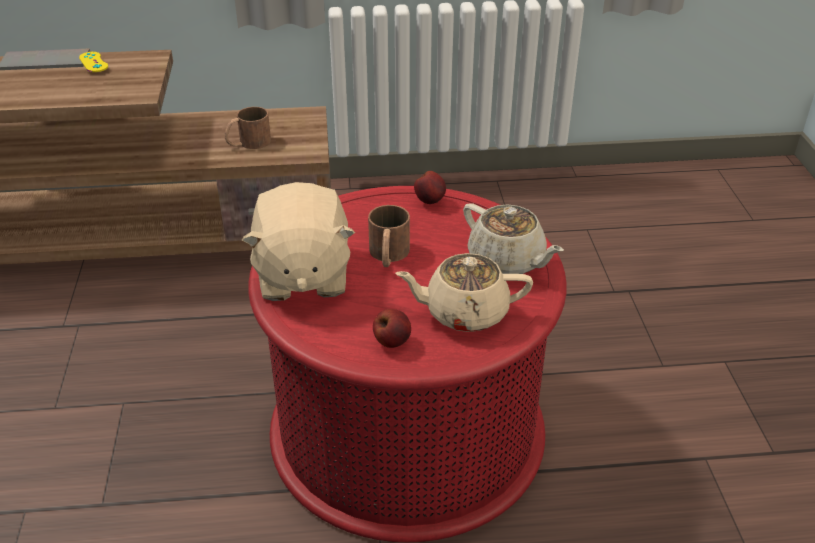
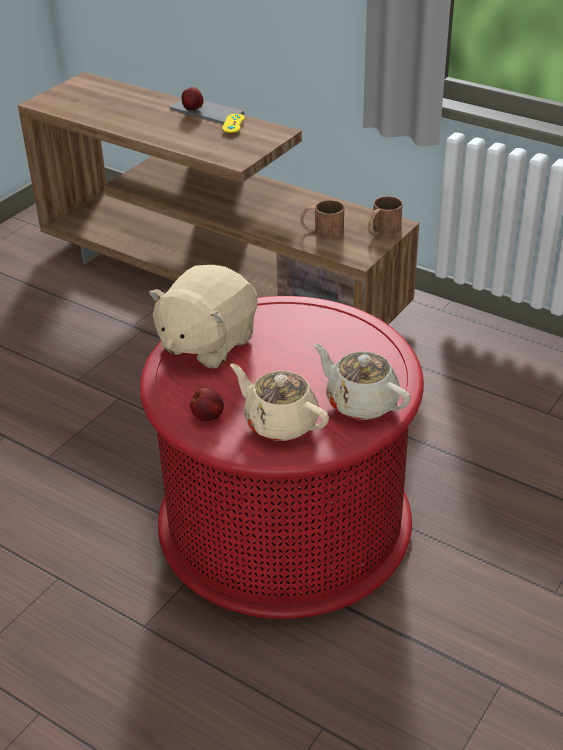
camera: 40 degrees right, 0 degrees up
(388, 256) = (281, 357): brown mug -> brown mug (382, 231)
(430, 201) = (363, 330): apple -> apple (193, 110)
(507, 261) = (360, 402): beige teapot -> beige teapot turned 135 degrees clockwise

